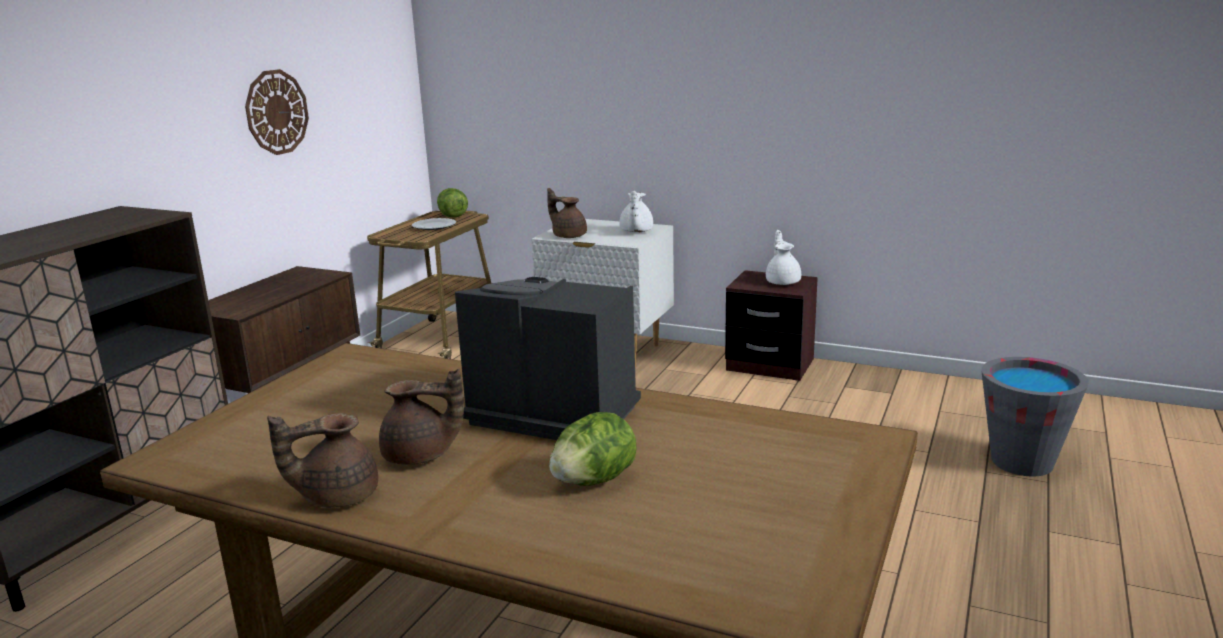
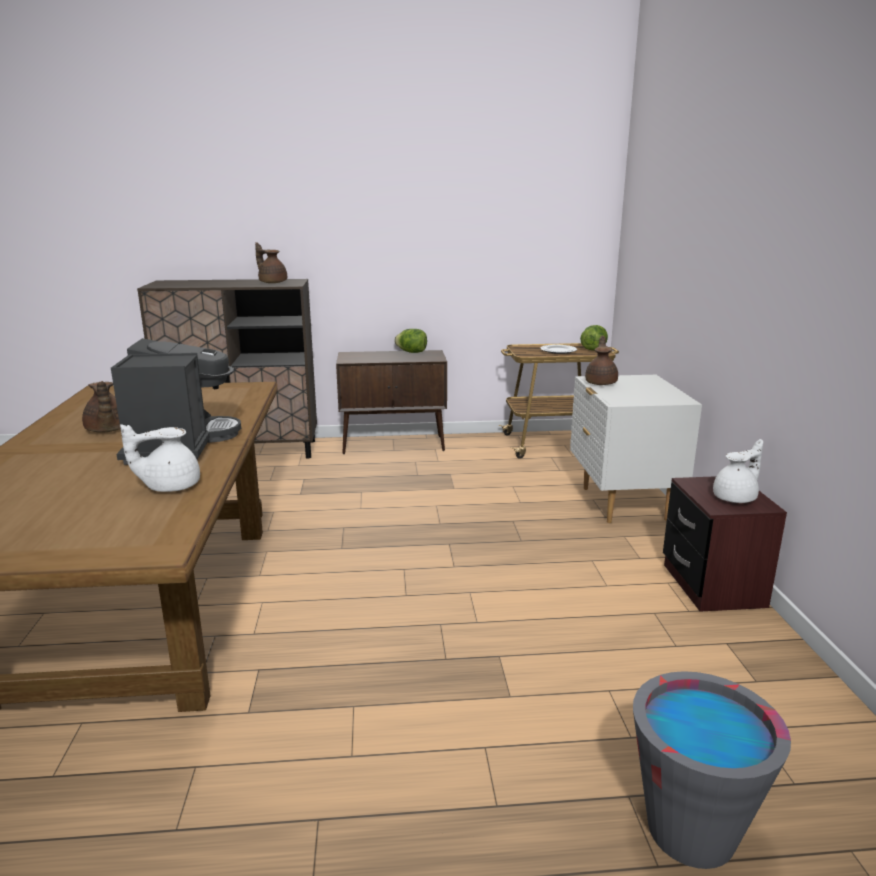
camera: 60 degrees right, 0 degrees up
(276, 112) = (449, 239): wall clock -> none
(336, 496) = (54, 426): brown teapot -> brown teapot (272, 282)
(594, 480) = (74, 473): lettuce -> lettuce (412, 352)
(635, 231) = (654, 397): white teapot -> white teapot (170, 486)

